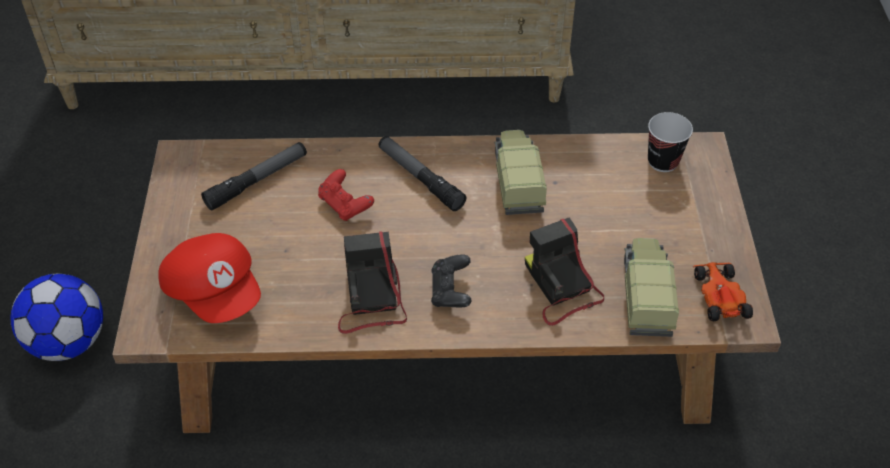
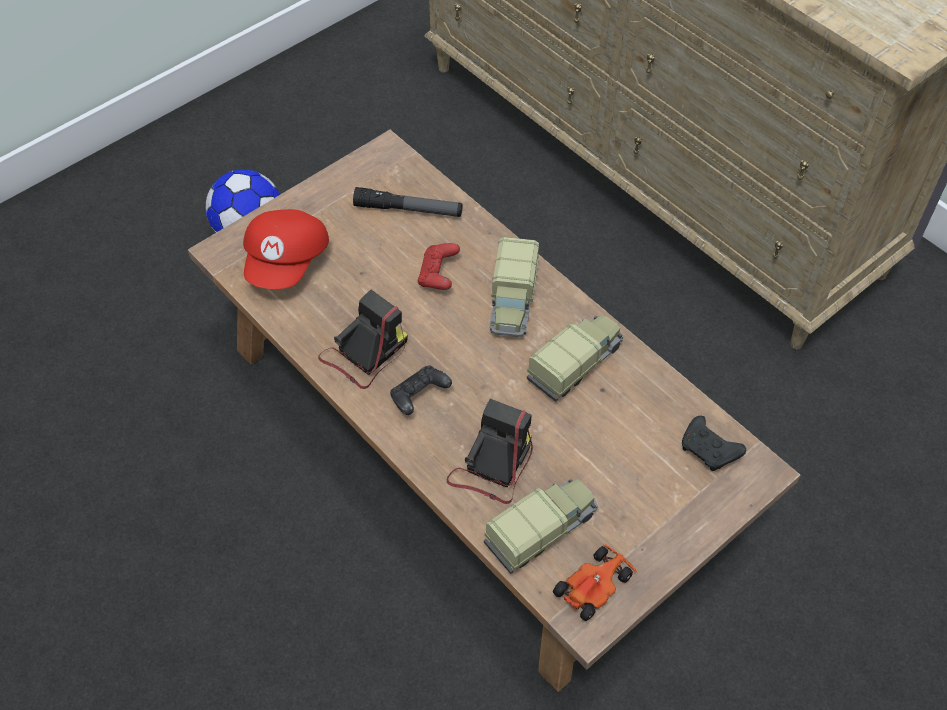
camera: 50 degrees right, 5 degrees up
(420, 178) = (512, 300): flashlight -> toy truck
(663, 161) = (709, 450): cup -> black game controller

